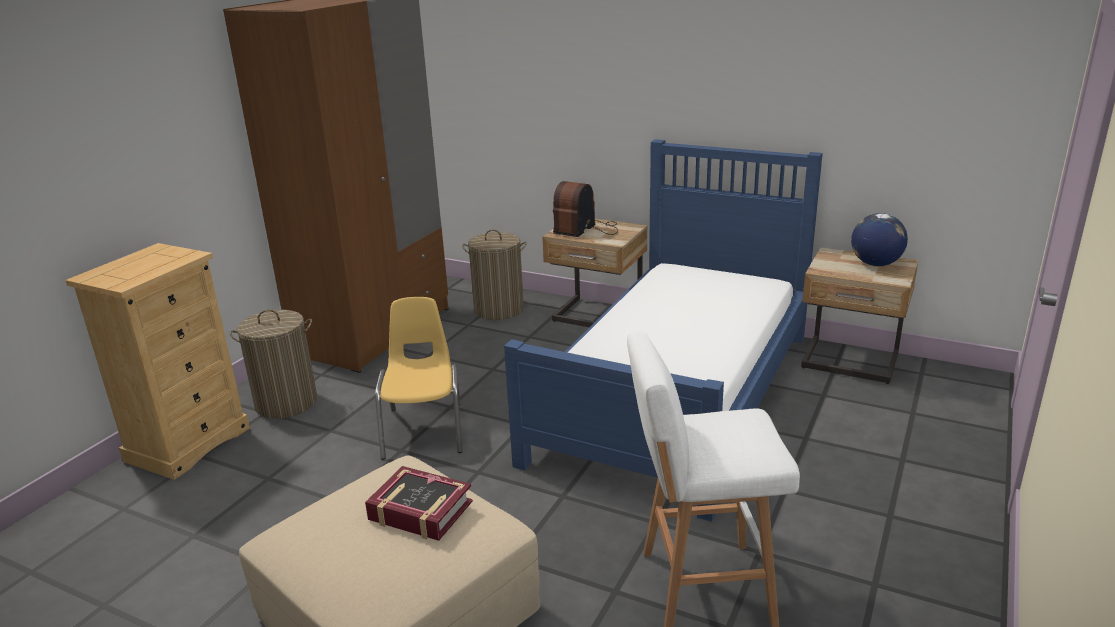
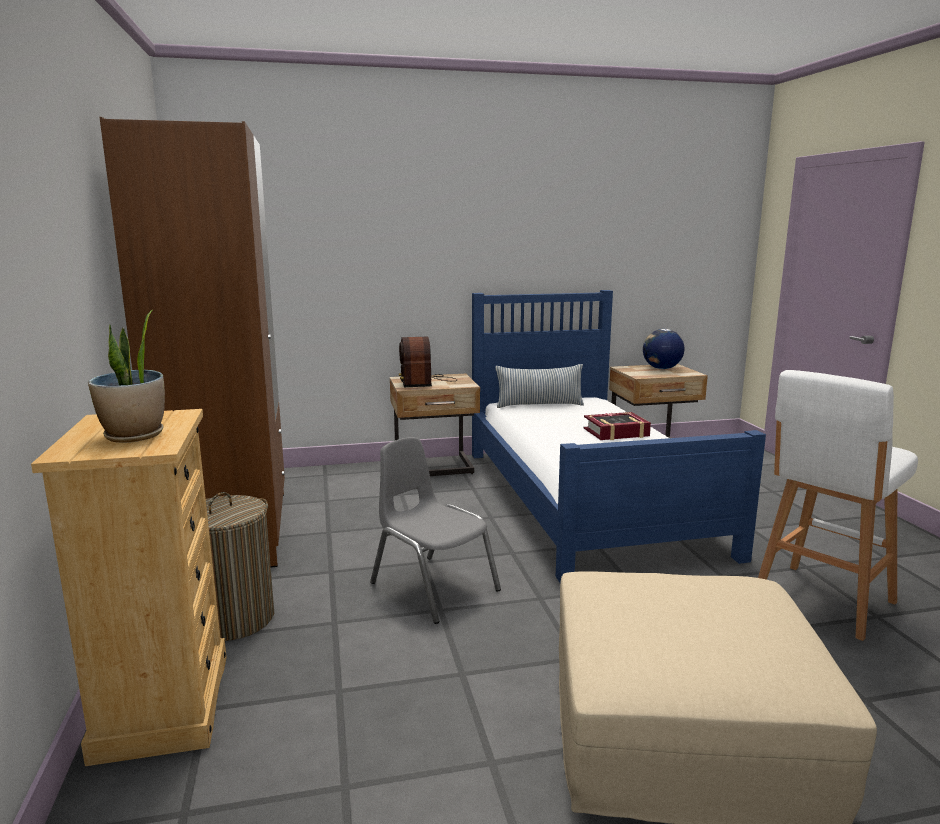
camera: 40 degrees left, 10 degrees down
(136, 270) = (134, 436): none -> potted plant
(420, 511) = (690, 596): book -> book (616, 432)
(424, 430) = (433, 587): yellow chair -> grey chair
(499, 309) = (336, 483): laundry basket -> none
(694, 278) = (539, 405): none -> pillow

